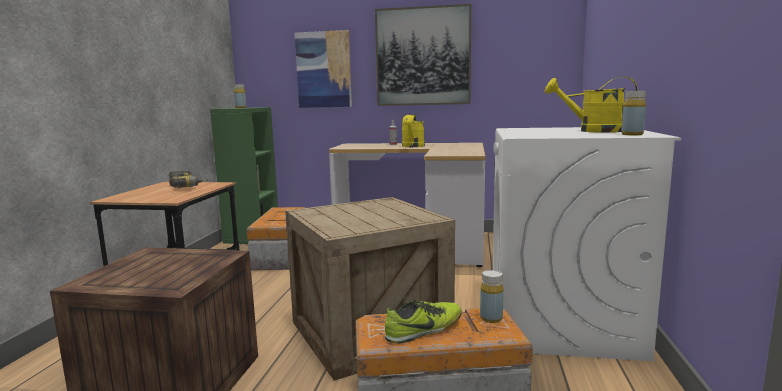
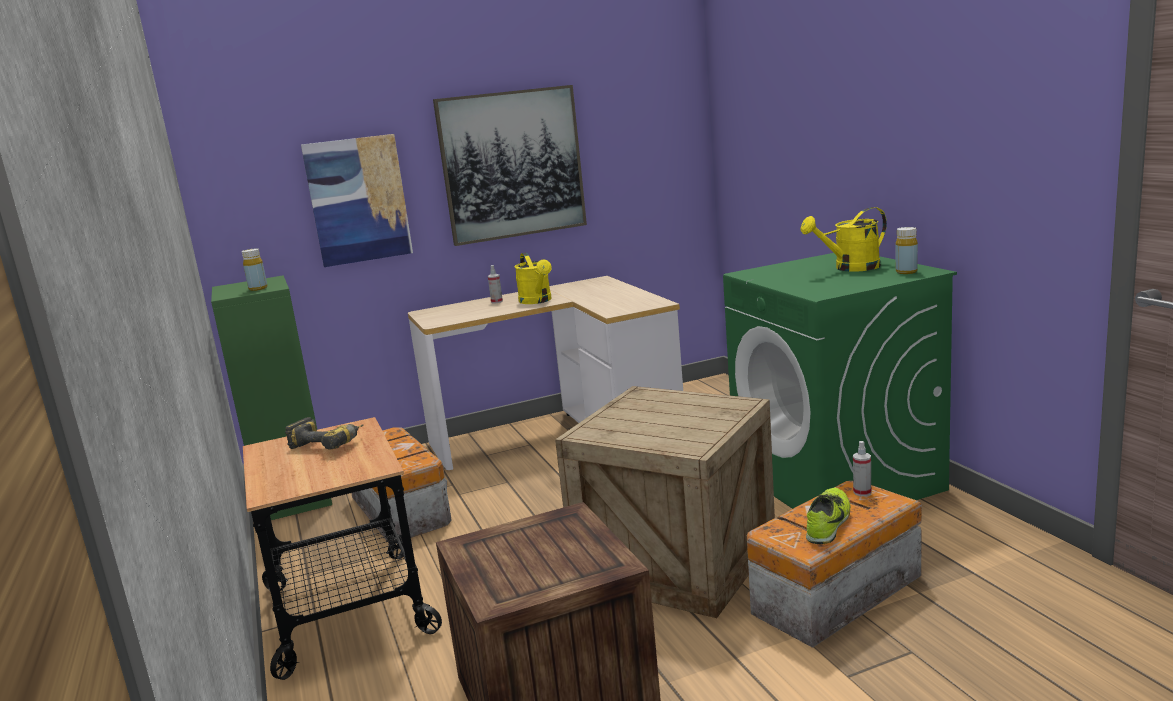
camera: 30 degrees left, 5 degrees up
(491, 318) = (862, 492): yellow bottle -> spray bottle
(561, 321) = (837, 480): white washing machine -> green washing machine

